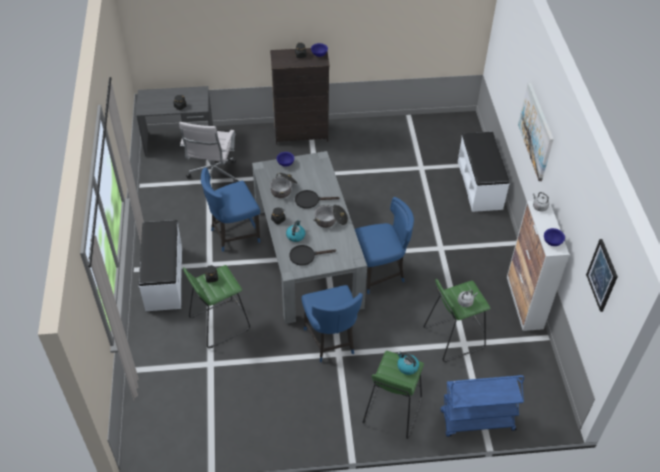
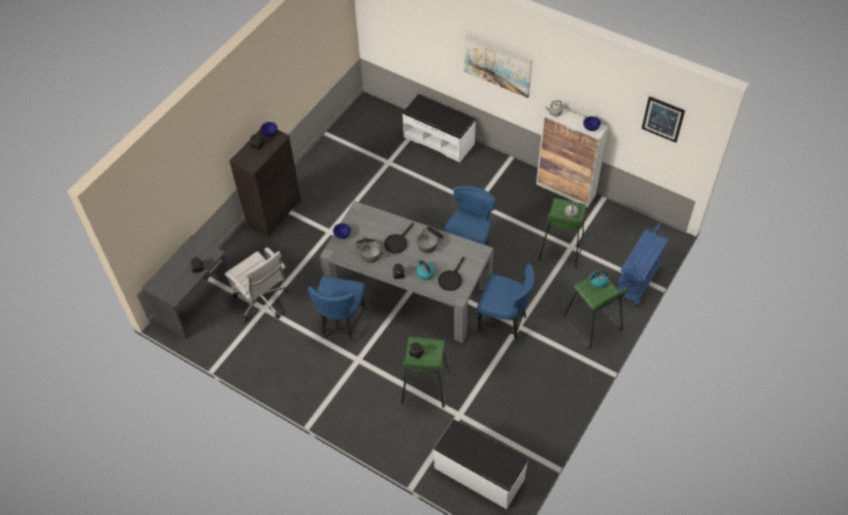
camera: 50 degrees left, 5 degrees up
(163, 278) = (344, 400): white bench -> white bench (478, 474)

